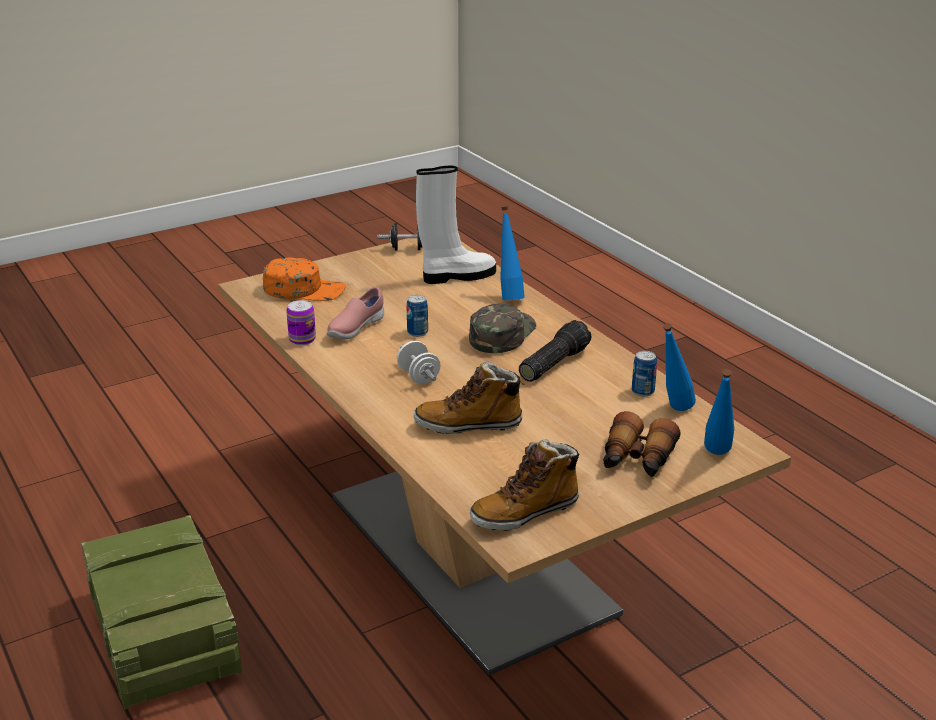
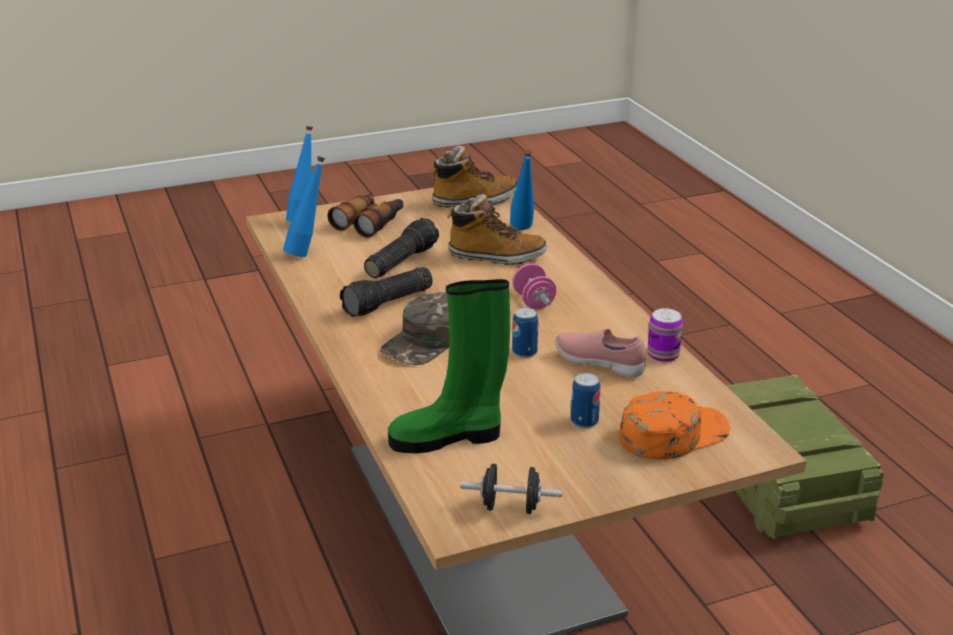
camera: 170 degrees left, 0 degrees up
(304, 289) = (672, 434): orange cap -> orange cap turned 135 degrees clockwise
(355, 329) = (599, 363): pink shoe -> pink shoe turned 105 degrees counterclockwise
(418, 377) = (533, 301): white dumbbell -> pink dumbbell
(457, 276) = (448, 437): white boot -> green boot
(509, 296) = (391, 394): blue bottle -> blue bottle (523, 231)
(569, 410) = (400, 261): none -> flashlight
(642, 391) = (320, 270): can -> can (584, 421)

